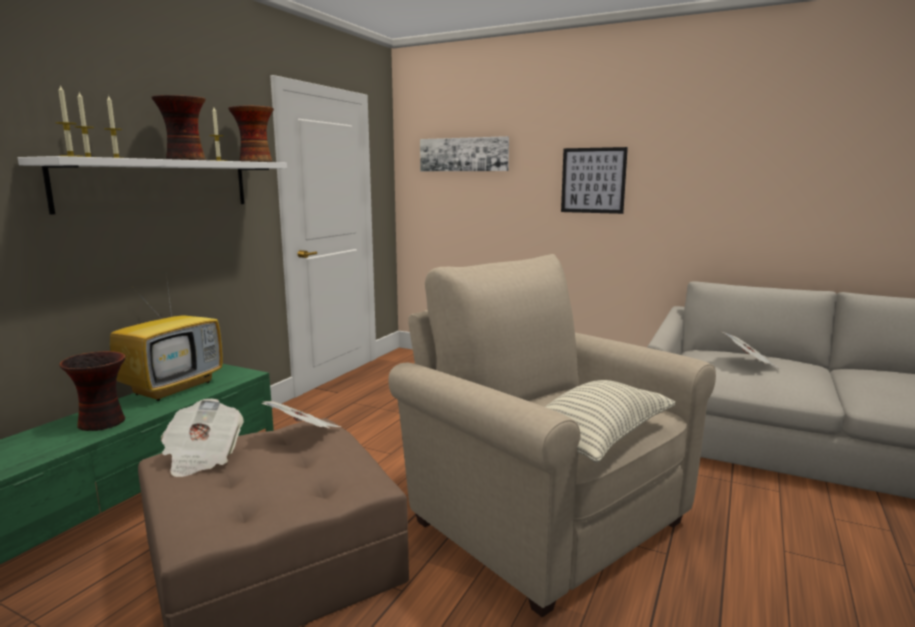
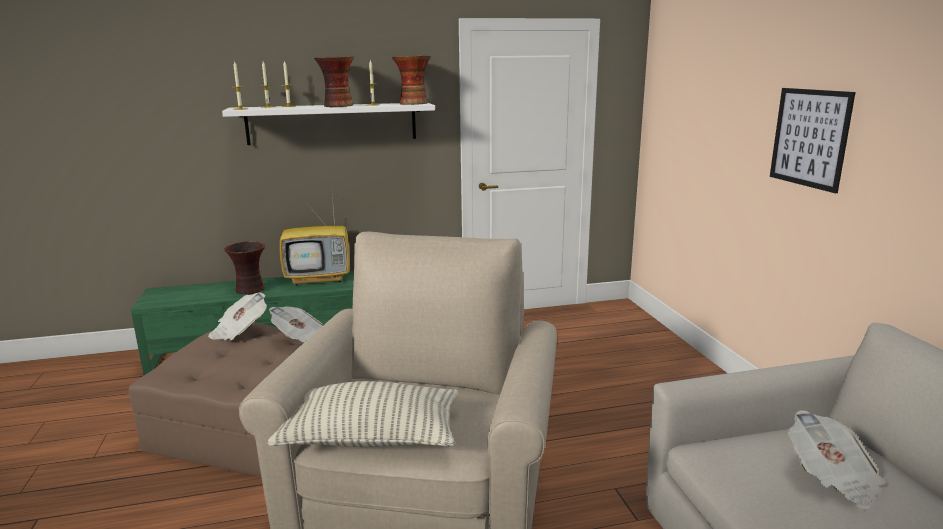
camera: 50 degrees right, 5 degrees up
(464, 154) = (693, 87): picture -> none

